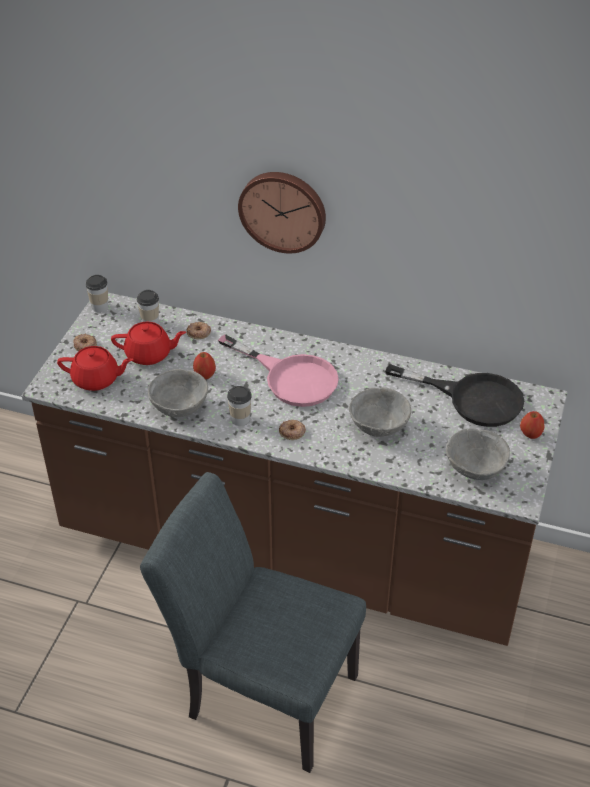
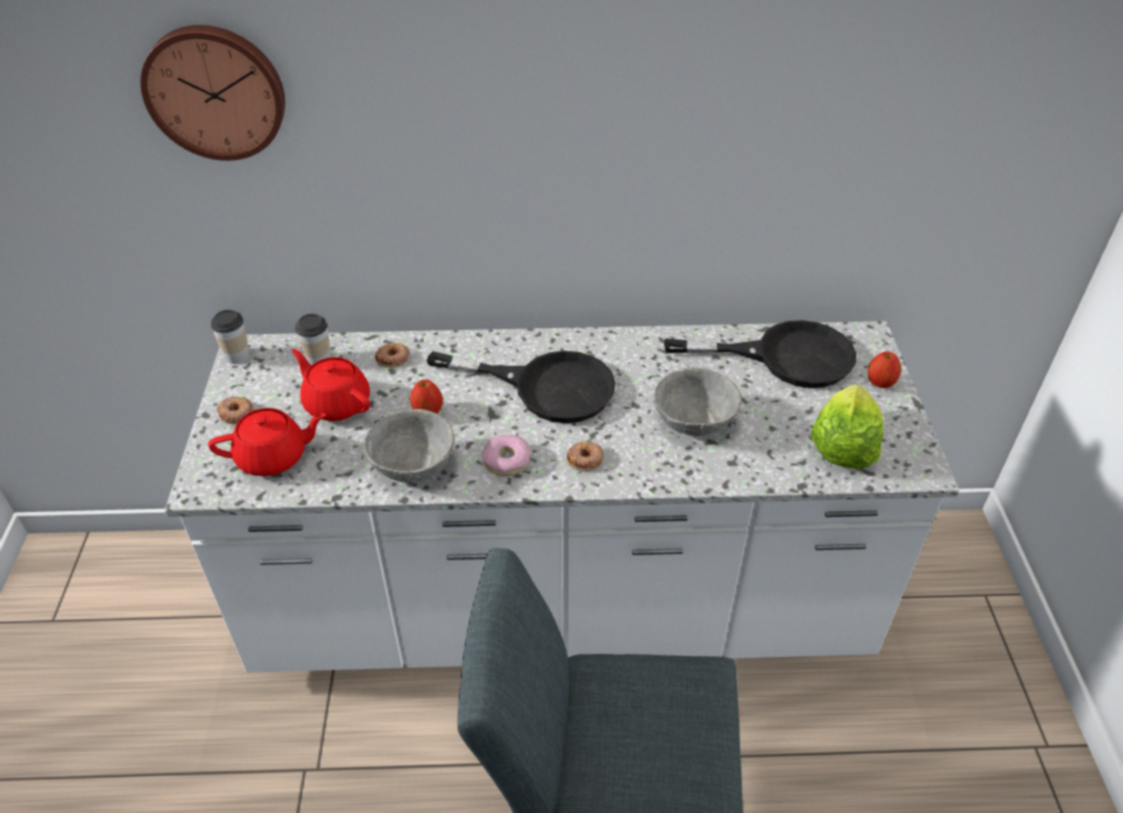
camera: 20 degrees left, 0 degrees up
(149, 354) = (336, 403): red teapot -> red teapot turned 120 degrees counterclockwise
(240, 419) = (506, 460): cup -> donut
(283, 210) = (492, 154): wall clock -> wall clock (216, 91)
(291, 377) = (546, 387): pink frying pan -> black frying pan
(295, 547) = (561, 605): brown counter -> white counter
(474, 469) = (843, 445): grey bowl -> lettuce

